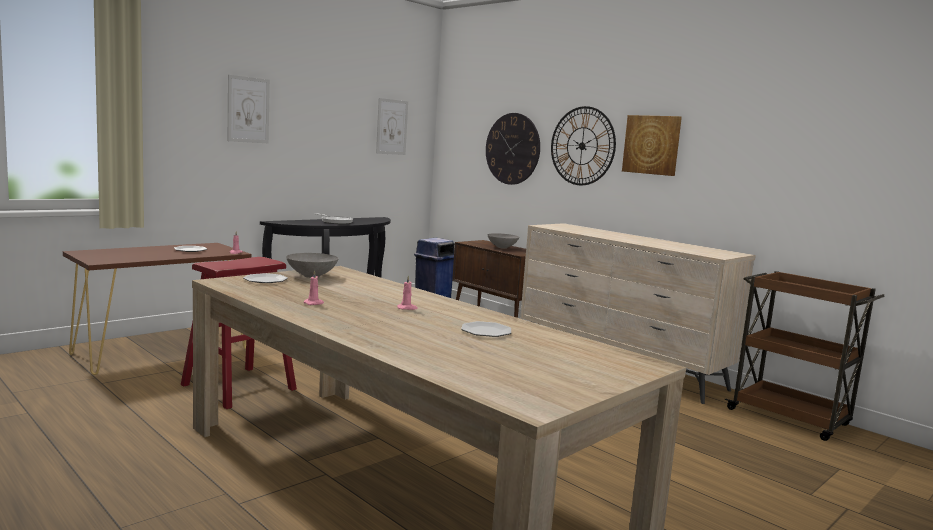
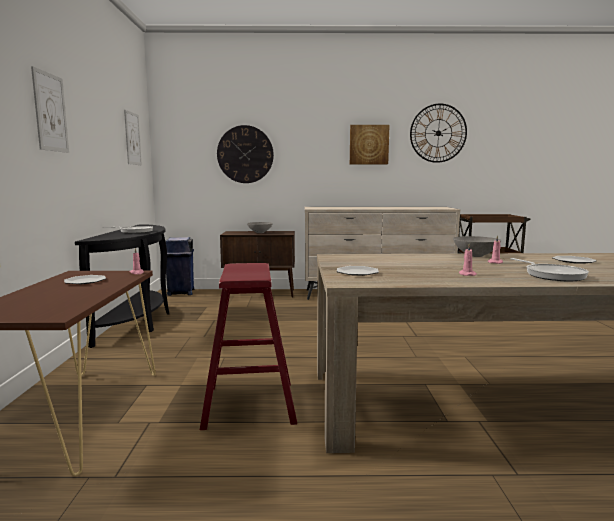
camera: 45 degrees left, 0 degrees up
(311, 276) = (352, 263): grey bowl -> grey bowl (475, 256)
(364, 325) = (552, 275): none -> frying pan
(582, 146) = (312, 148): wall clock -> wall clock (438, 133)

